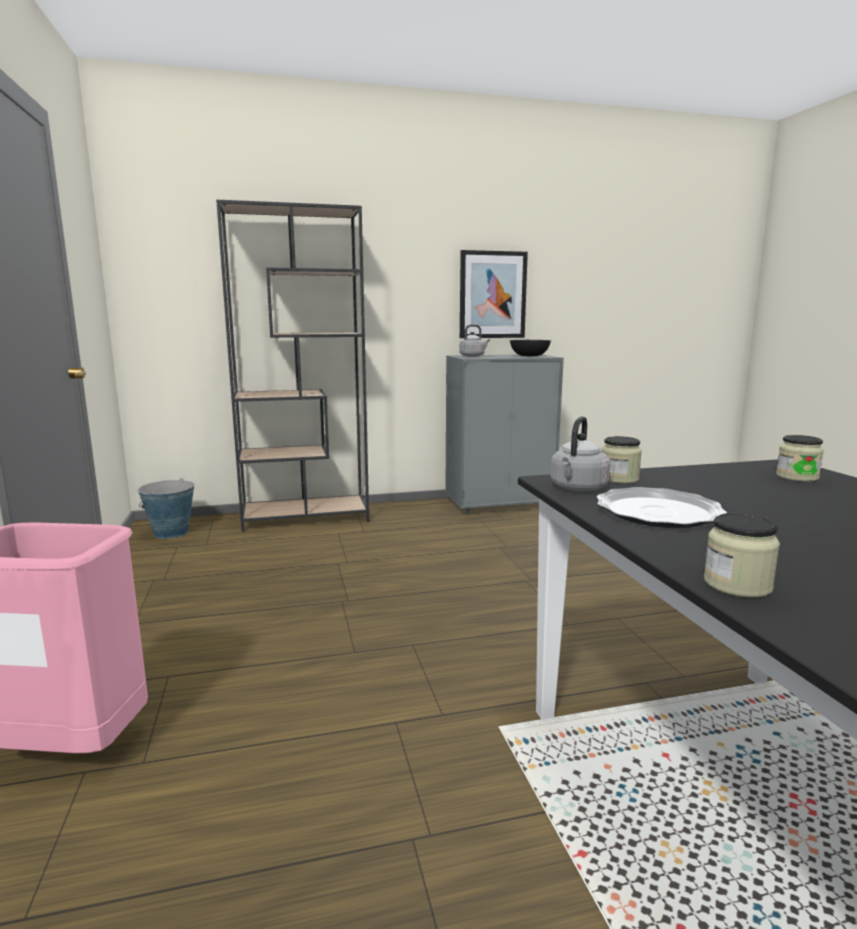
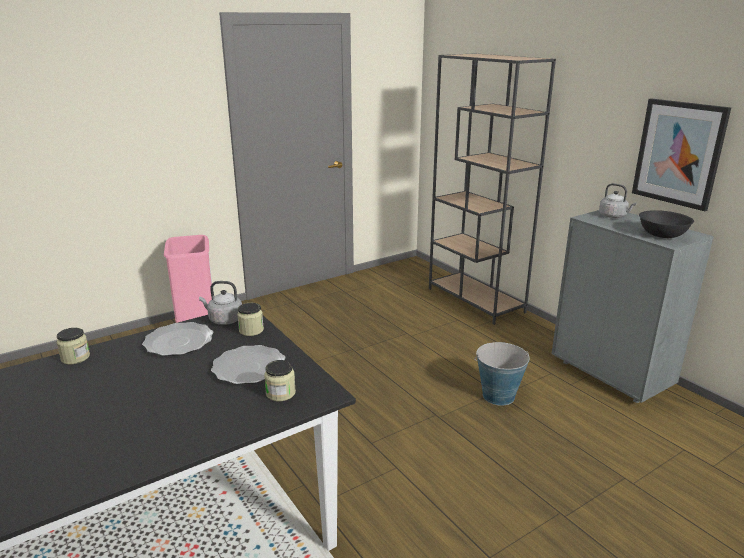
camera: 70 degrees right, 10 degrees up
(171, 533) = (406, 271): bucket -> bucket (498, 396)
(736, 484) = (248, 368): none -> plate

